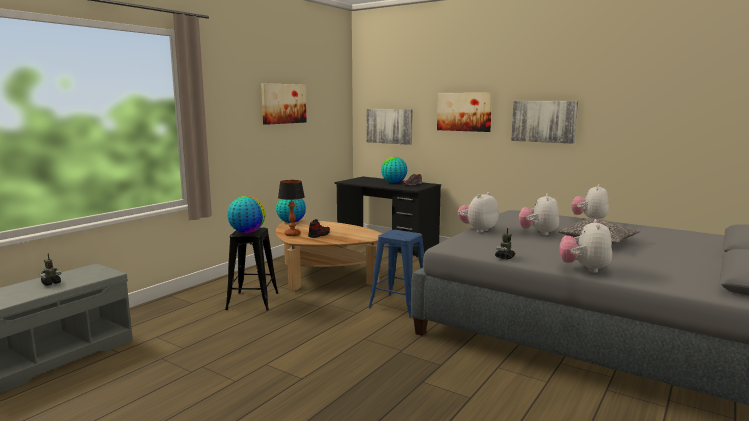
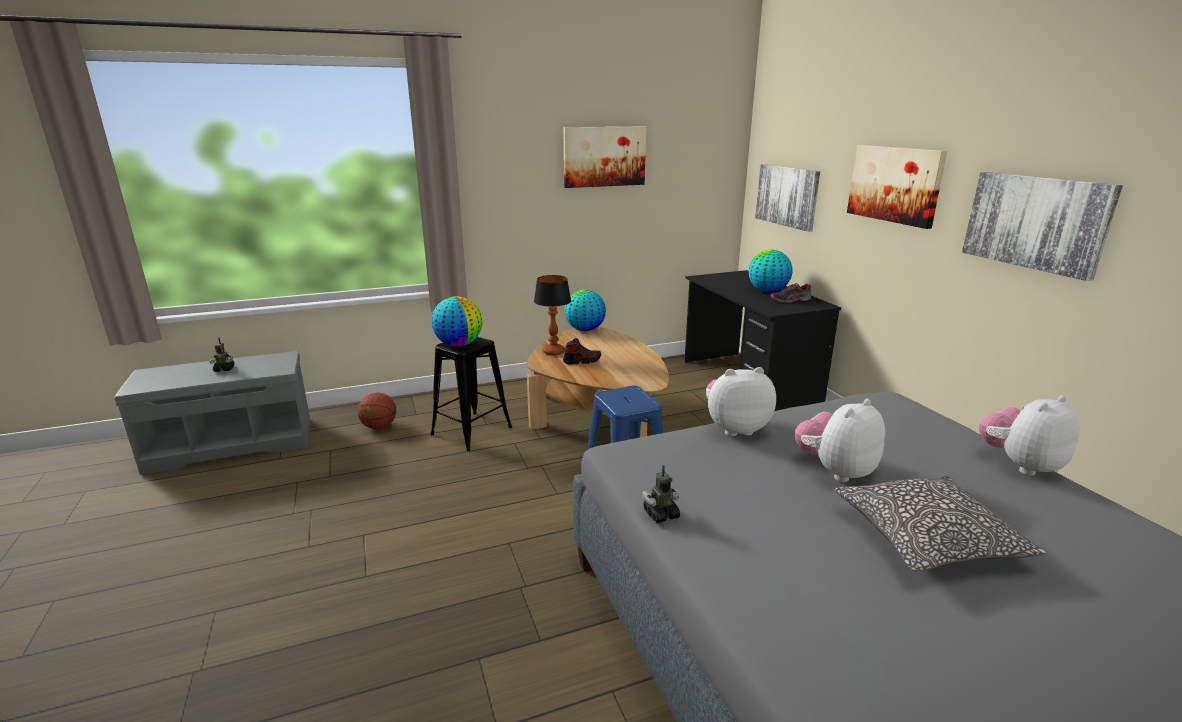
camera: 35 degrees right, 10 degrees up
(175, 316) = (379, 427): none -> basketball
(584, 269) = (754, 611): plush toy -> none

